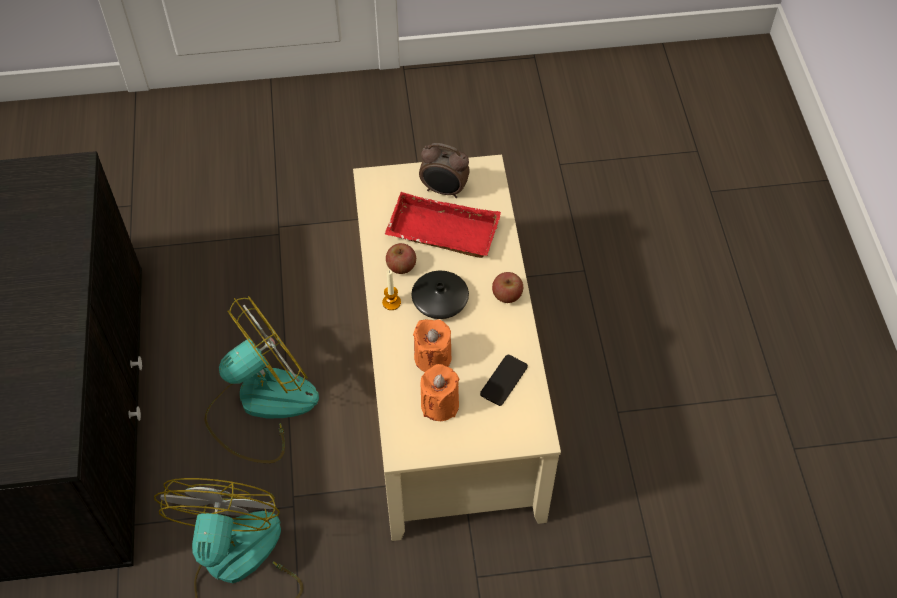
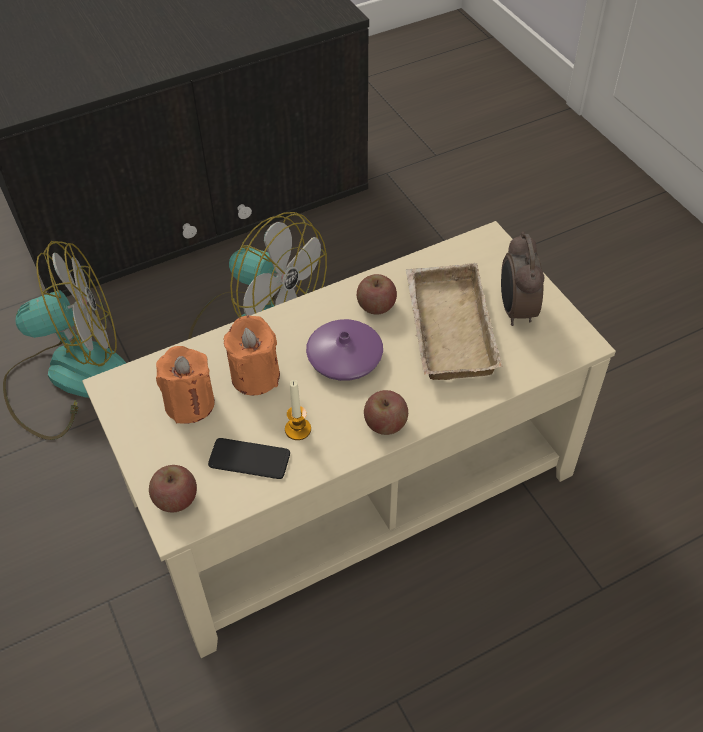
camera: 70 degrees right, 5 degrees down
(391, 302) = (319, 313): candle -> candle (298, 429)
(440, 234) = (446, 327): red tray -> beige tray
(440, 299) = (344, 357): black vase -> purple vase
(519, 432) = (176, 499): none -> apple

